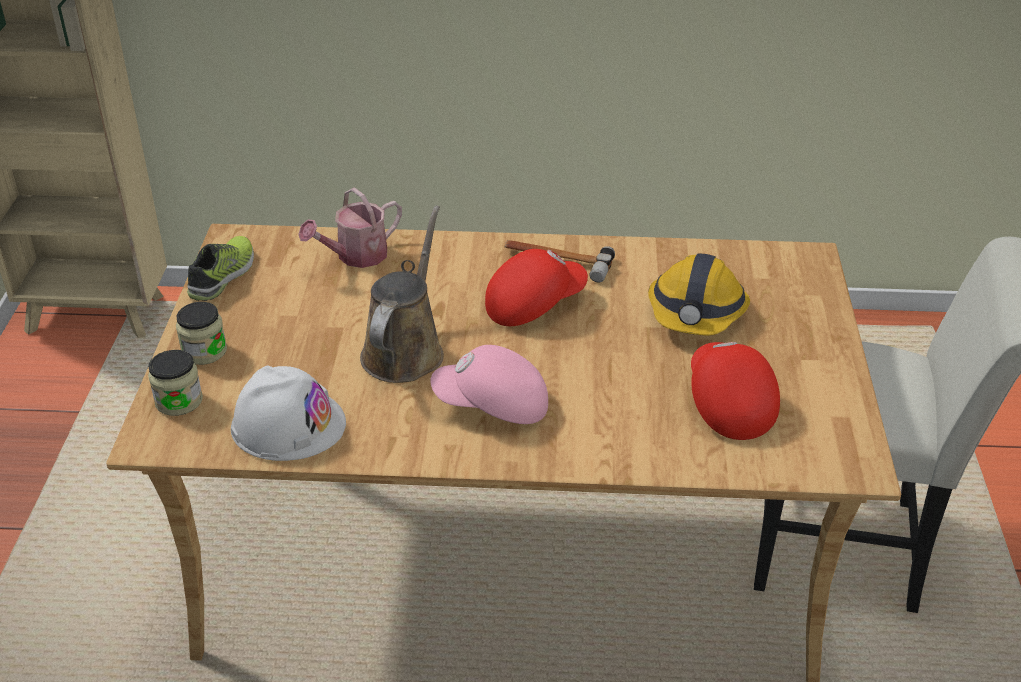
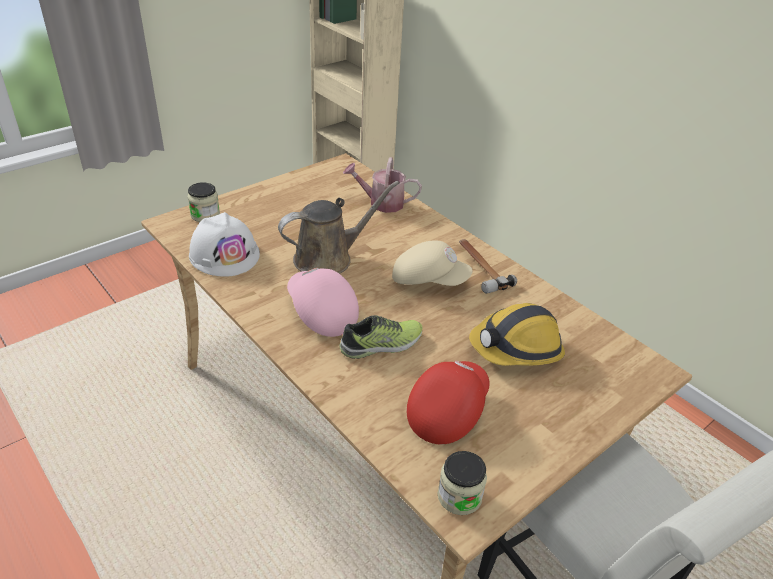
camera: 45 degrees right, 0 degrees up
(204, 351) = (249, 202): jar -> jar (459, 496)
(224, 275) = (311, 177): shoe -> shoe (382, 345)
(533, 304) = (429, 280): red cap -> beige cap

